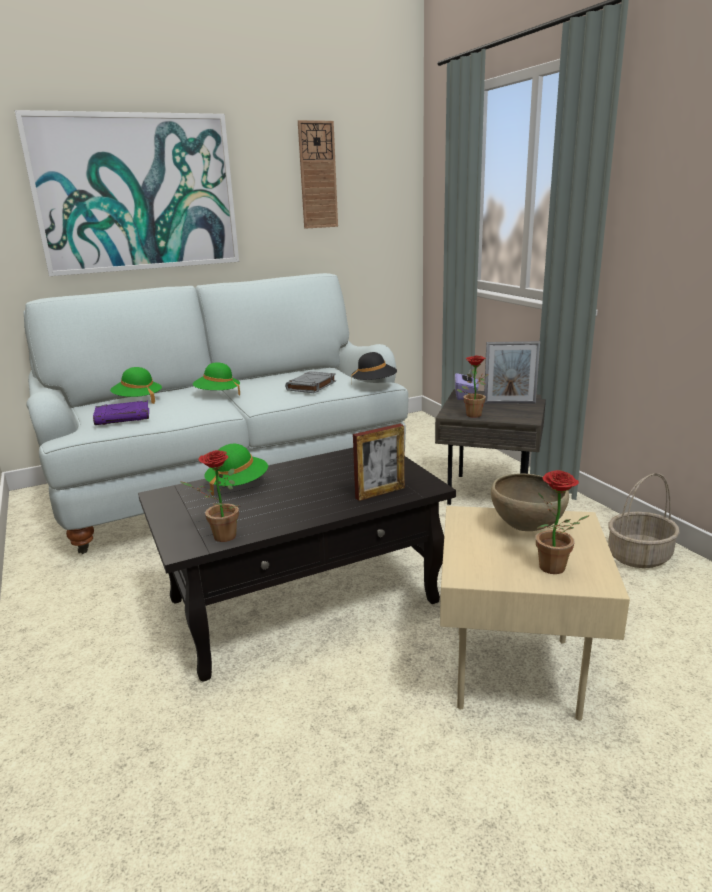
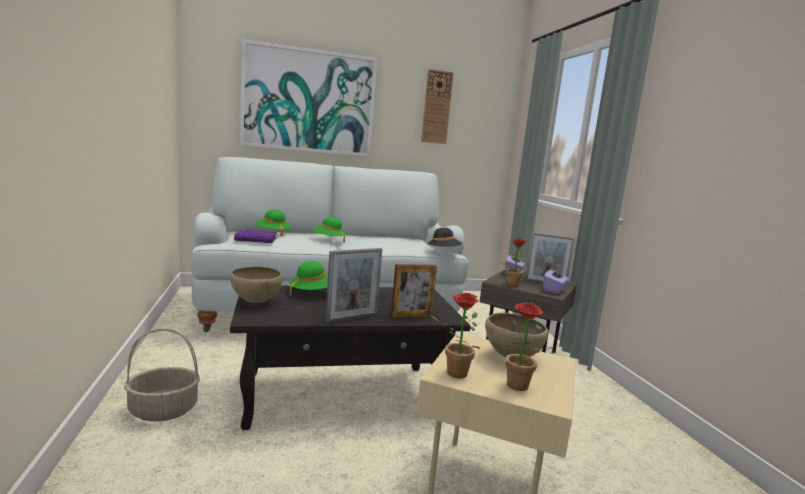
camera: 10 degrees right, 10 degrees down
(174, 518) = (255, 302): none -> brown bowl
(219, 537) = (278, 318): potted plant -> potted plant (452, 373)
(310, 513) = (352, 318): none -> picture frame
(311, 386) = (396, 245): grey book -> none
(525, 412) = (554, 290): none -> purple tissue box
(639, 557) = (630, 423): basket -> basket (162, 410)

